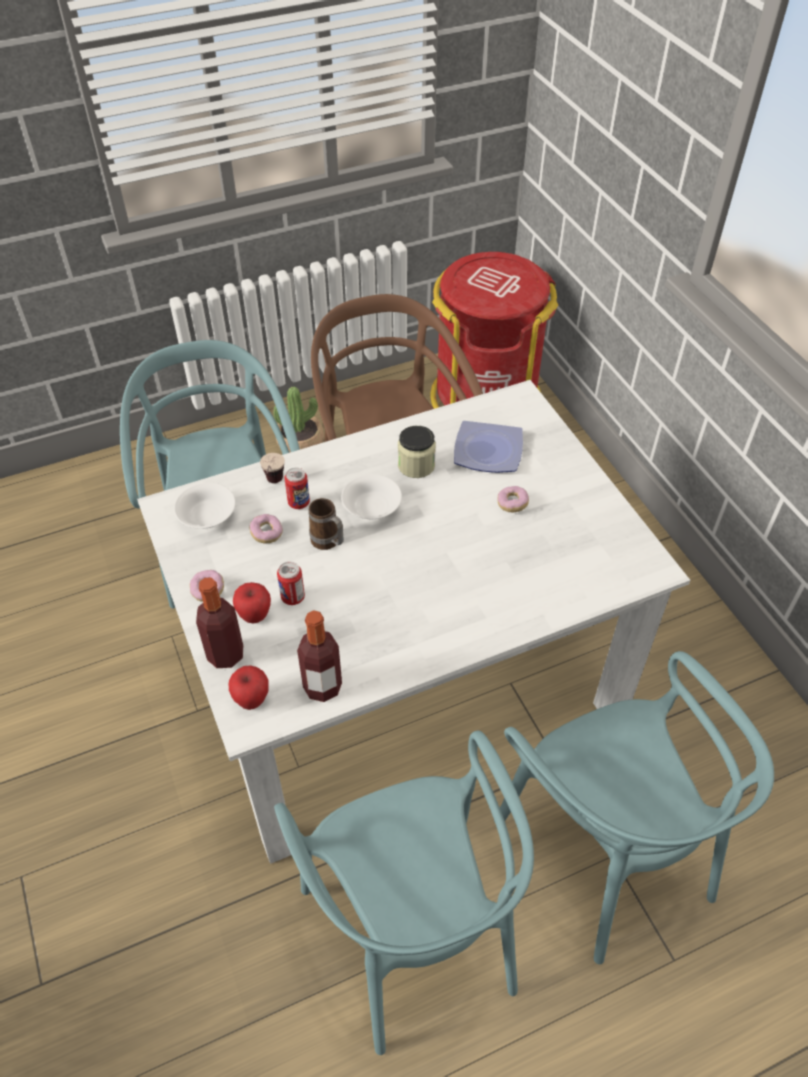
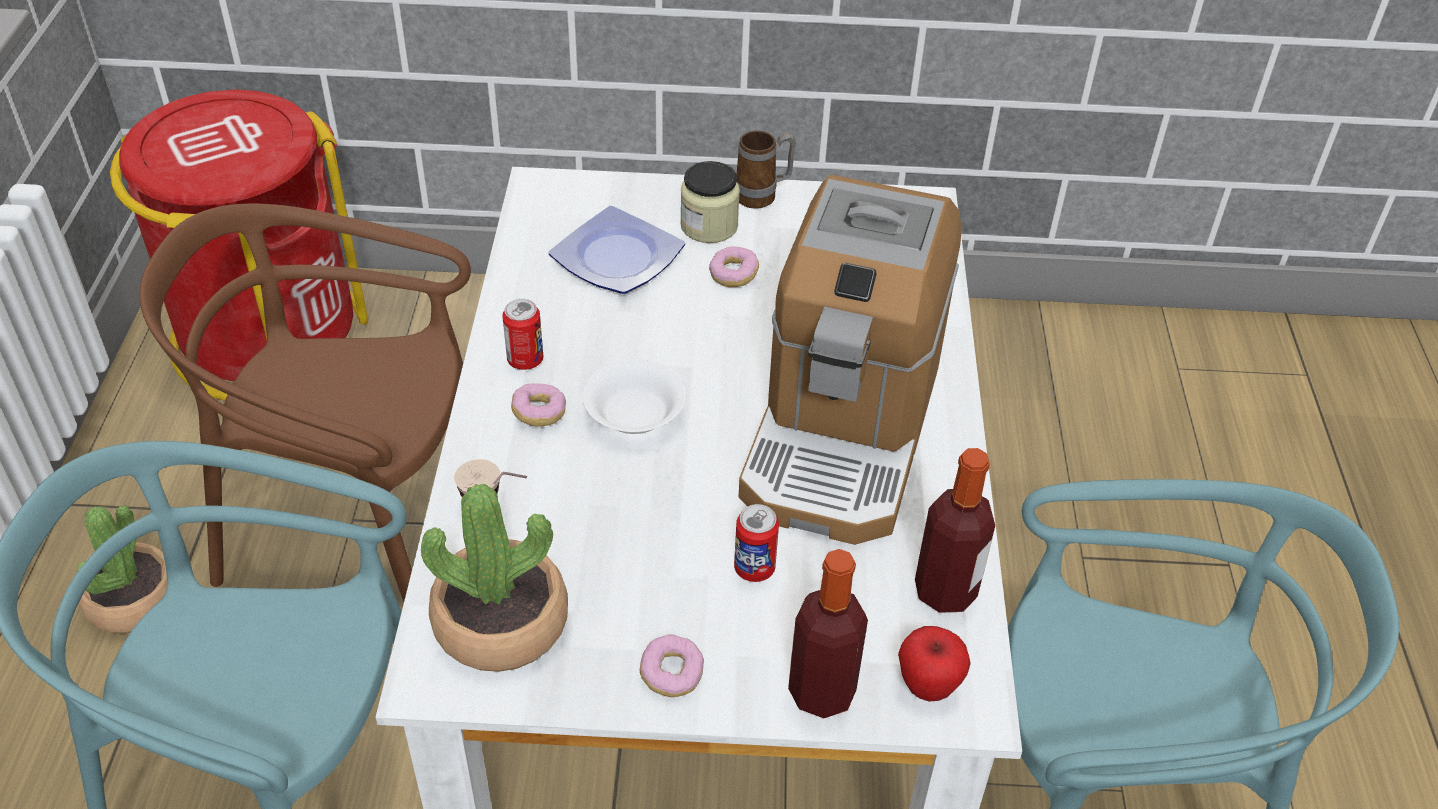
camera: 65 degrees left, 5 degrees down
(208, 516) = (501, 622): white bowl -> potted plant
(254, 615) = (763, 628): apple -> none
(267, 533) = (599, 556): donut -> donut (539, 413)
(299, 503) = (561, 494): can -> can (525, 360)
(329, 543) = (673, 488): mug -> mug (763, 196)
(416, 465) = (587, 337): jar -> jar (709, 226)
(416, 599) = (842, 432): none -> coffee machine
(606, 852) = (1075, 559): turquoise chair -> none

